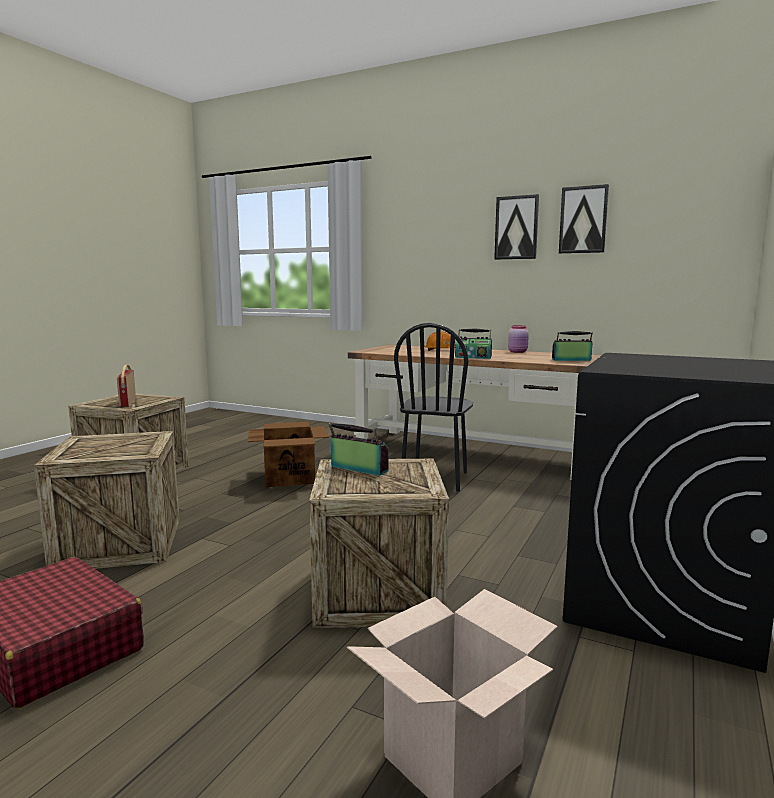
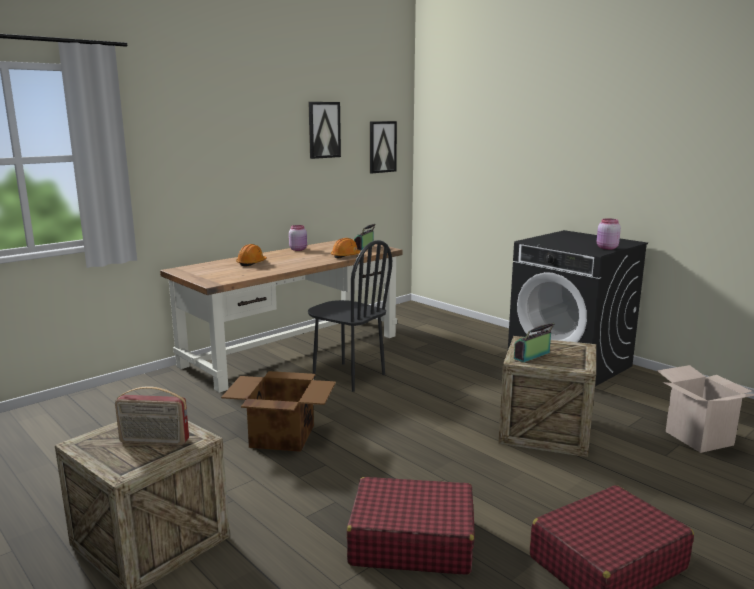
camera: 70 degrees left, 5 degrees up
(120, 544) = (411, 541): crate -> red suitcase
(473, 357) = (316, 262): radio -> none
(516, 228) = (276, 135): picture -> picture (382, 147)
(518, 359) = (346, 256): none -> orange hard hat
(660, 372) = (606, 248): none -> pink jar

